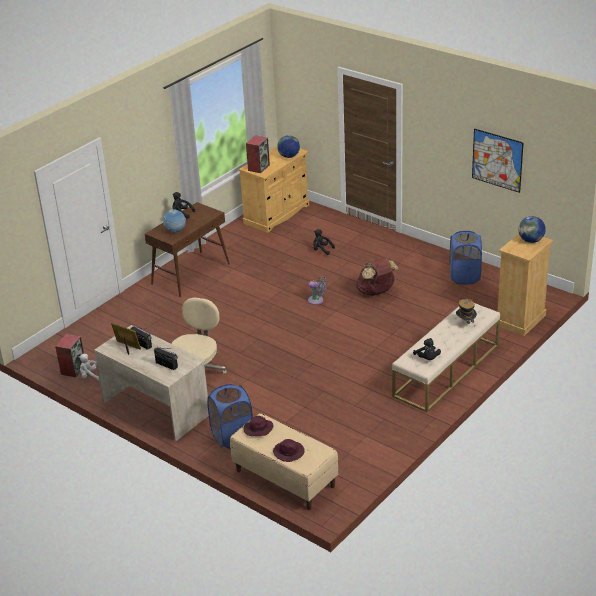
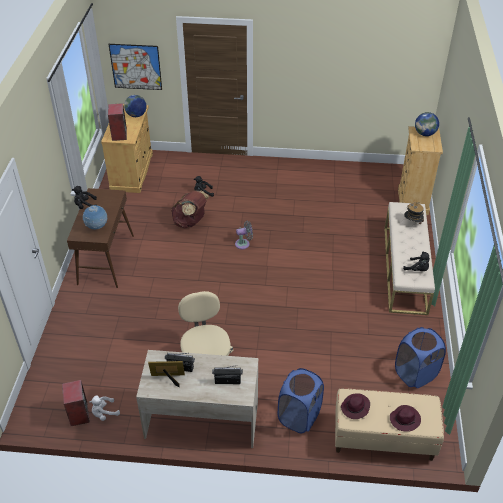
camera: 35 degrees left, 10 degrees up
(376, 292) = (284, 217): brown backpack -> brown backpack (190, 222)
(464, 277) = (337, 178): blue laundry basket -> blue laundry basket (415, 373)
(497, 160) = (357, 70): picture -> picture (136, 67)

